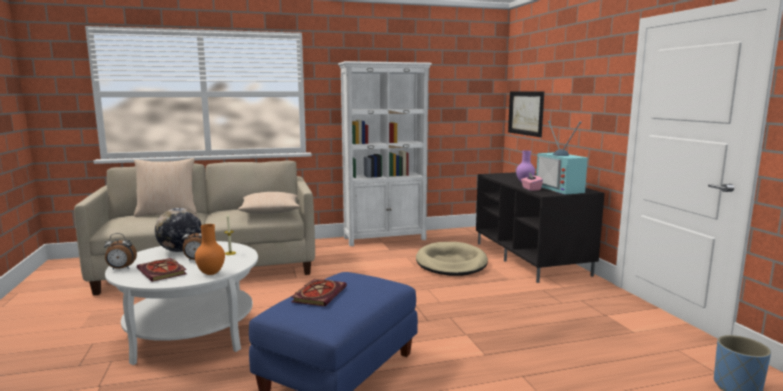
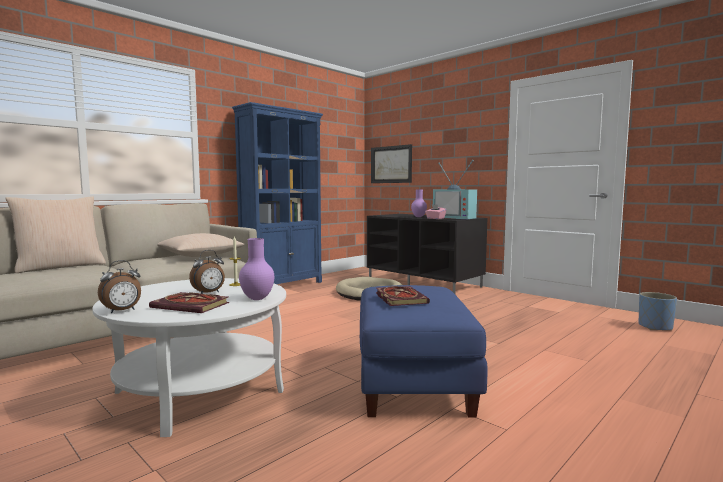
camera: 30 degrees left, 5 degrees down
(180, 250) = (166, 290): globe -> none
(211, 273) = (257, 299): orange vase -> purple vase
(385, 238) = (283, 285): white bookcase -> blue bookcase

